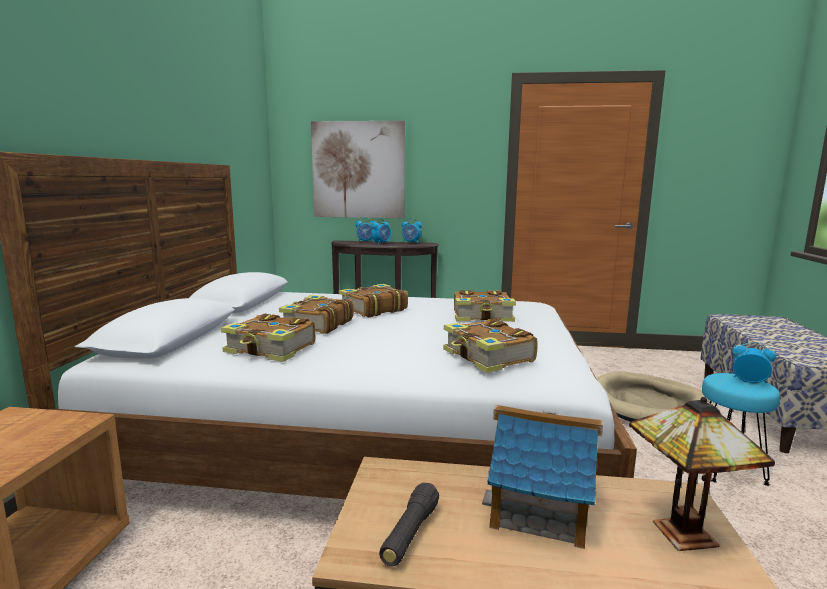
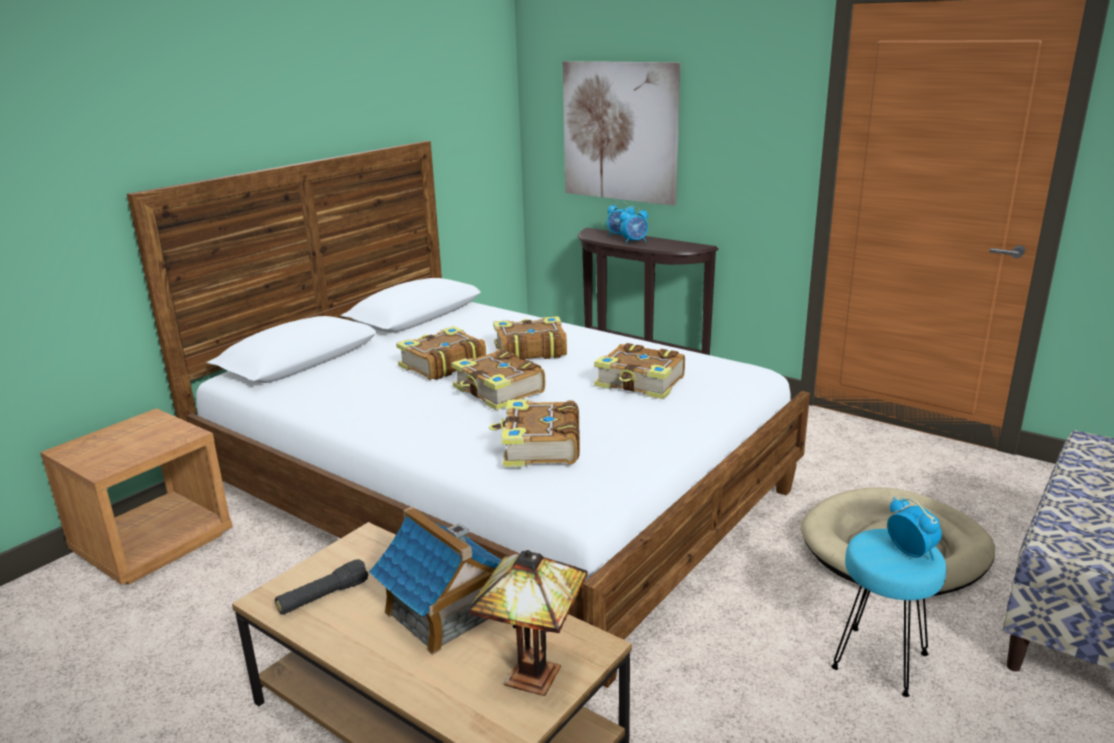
camera: 30 degrees right, 10 degrees up
(271, 349) = (362, 392): book -> book (498, 391)
(411, 242) = (677, 242): alarm clock -> none

